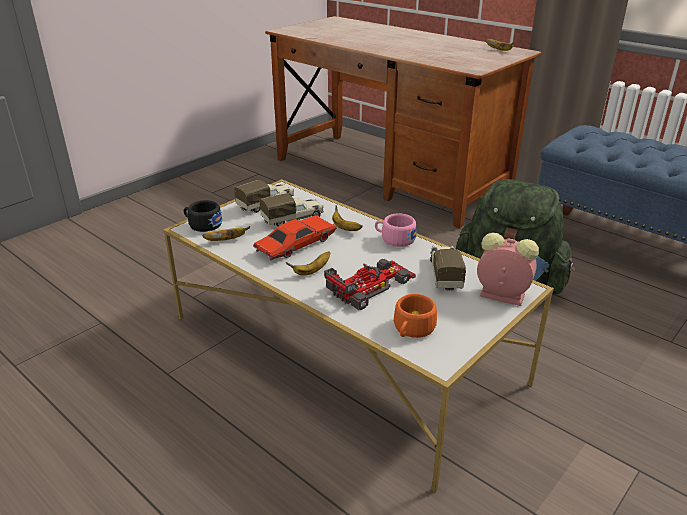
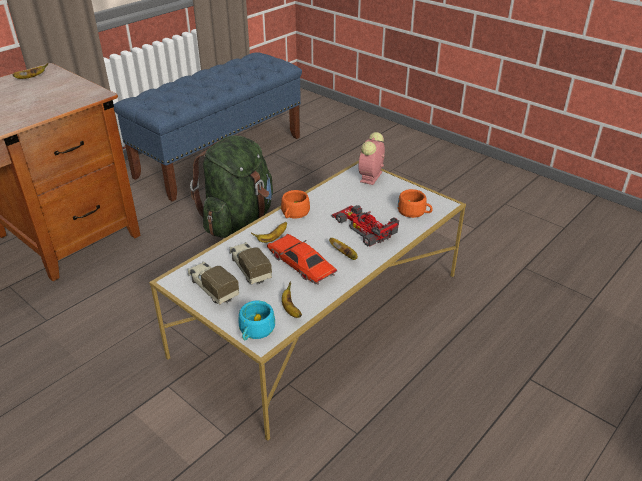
camera: 90 degrees left, 5 degrees up
(202, 225) = (255, 331): black cup -> turquoise cup
(394, 239) = (294, 214): pink cup -> orange cup
(445, 274) = (346, 195): toy truck -> none

